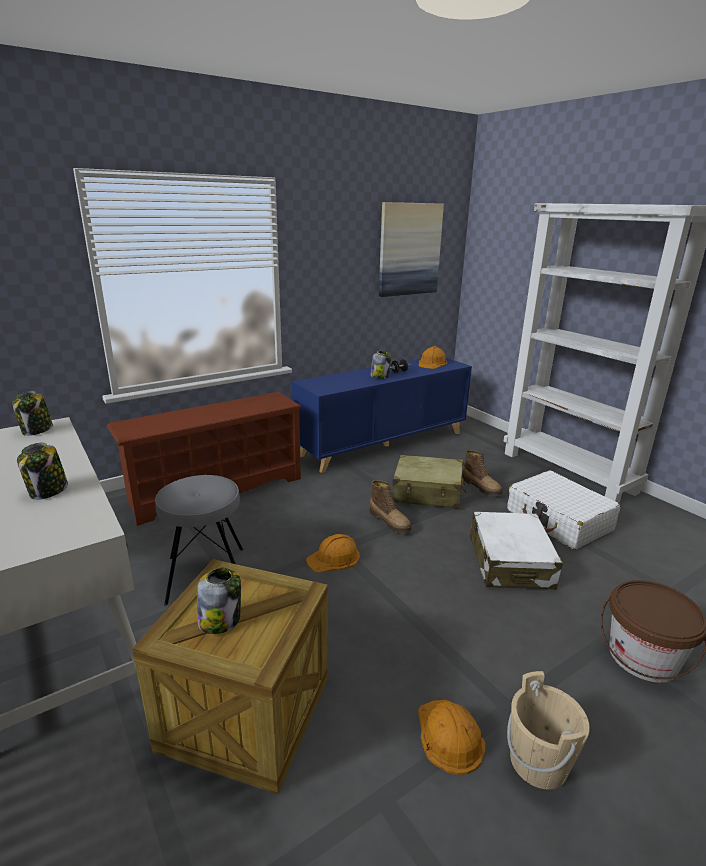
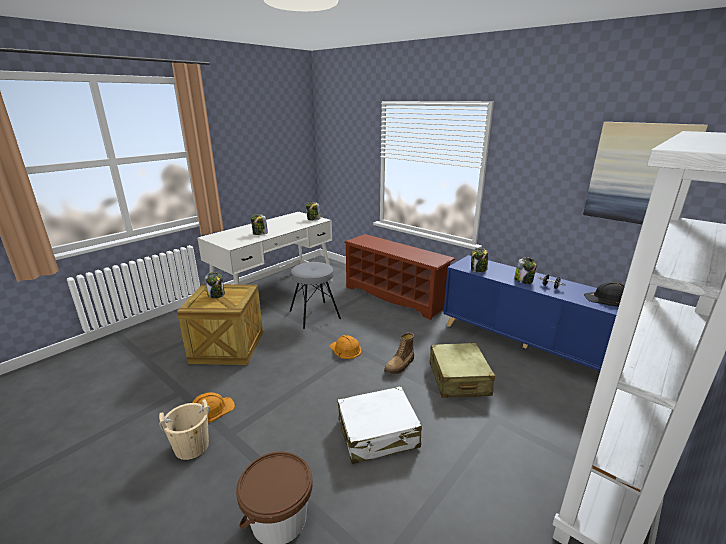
camera: 75 degrees right, 0 degrees up
(340, 386) = (478, 270): none -> jar
(432, 363) = (607, 299): orange hard hat -> black hard hat
(481, 487) = (497, 412): boot -> none
(558, 520) = (472, 473): white suitcase -> none

